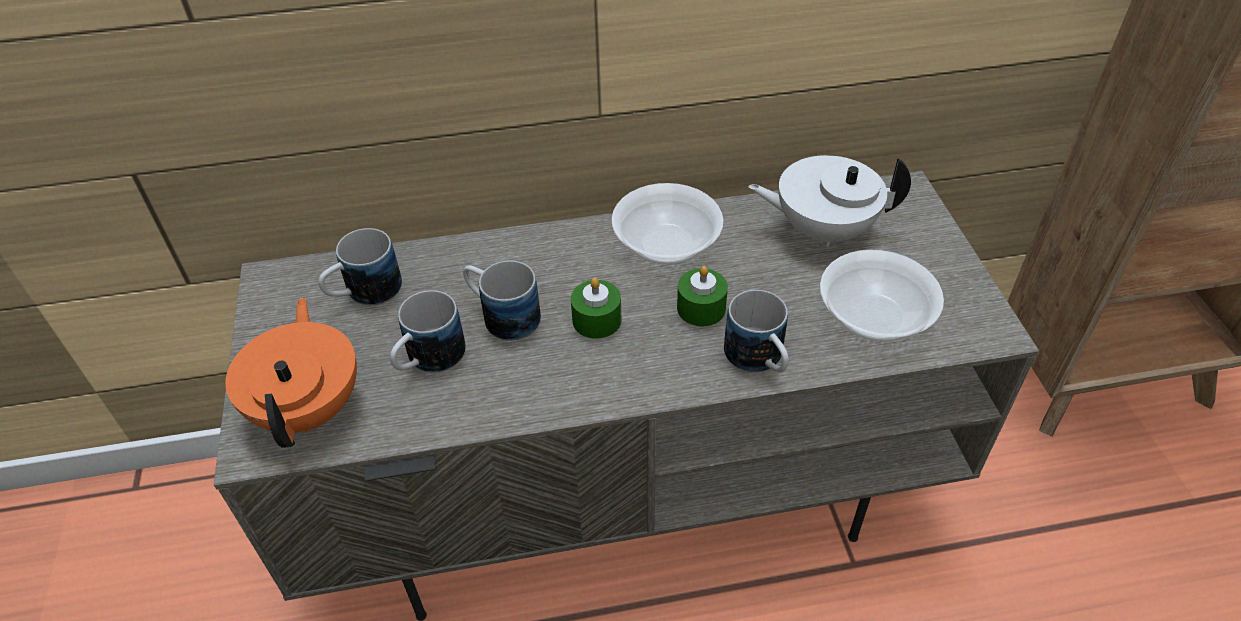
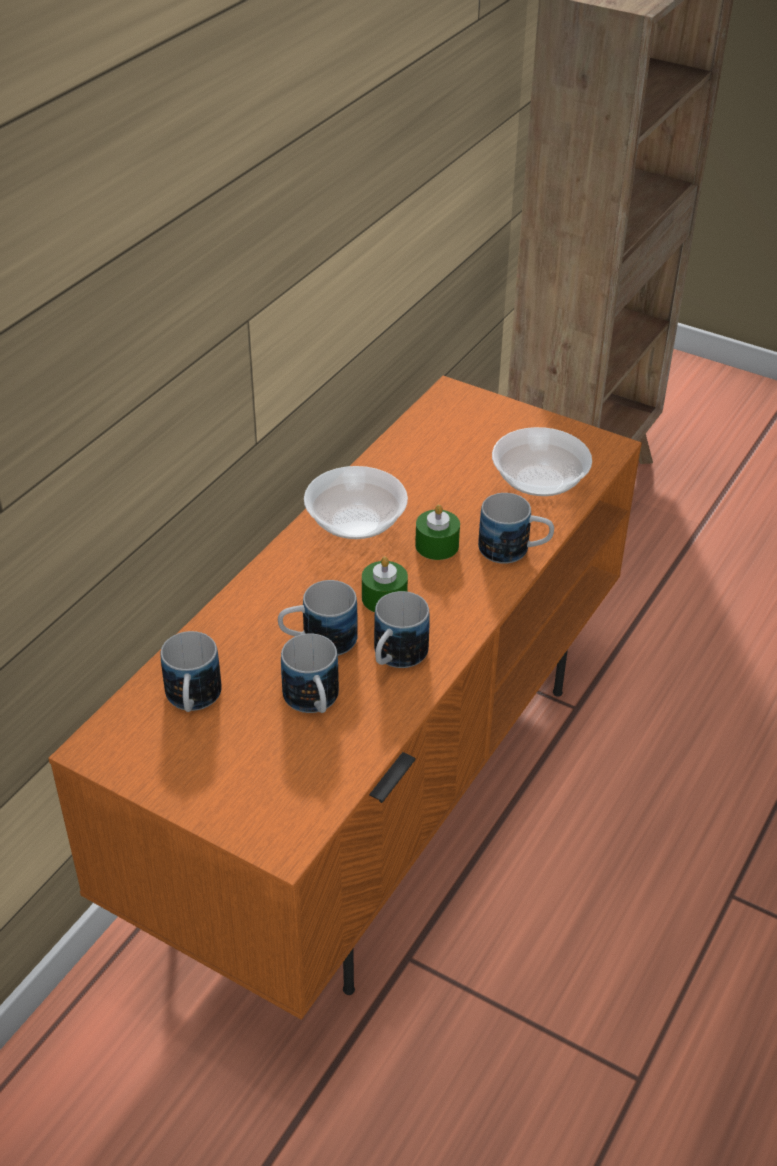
camera: 50 degrees left, 5 degrees down
(310, 407) = (280, 792): orange teapot -> none
(532, 374) = (395, 658): none -> mug
(627, 489) = (380, 784): grey tv stand -> orange tv stand
(822, 229) = (438, 449): white teapot -> none

